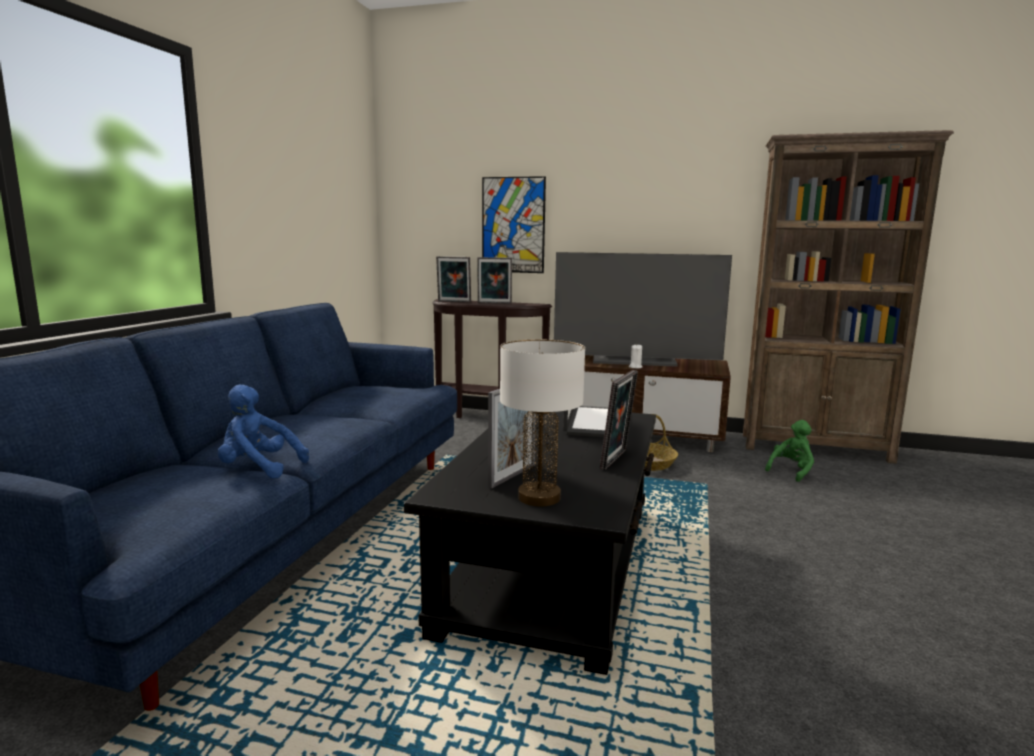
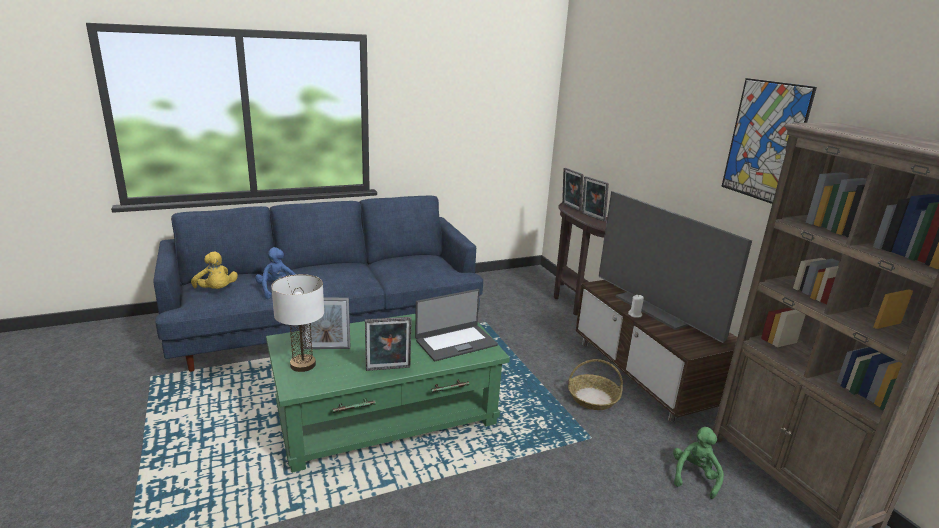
camera: 50 degrees right, 10 degrees up
(149, 504) = (216, 290): none -> yellow plush toy
(513, 225) = (624, 153): picture -> picture (765, 141)
(553, 565) = (387, 416): black coffee table -> green coffee table
(791, 471) = (694, 477): green plush toy -> green plush toy turned 75 degrees counterclockwise

